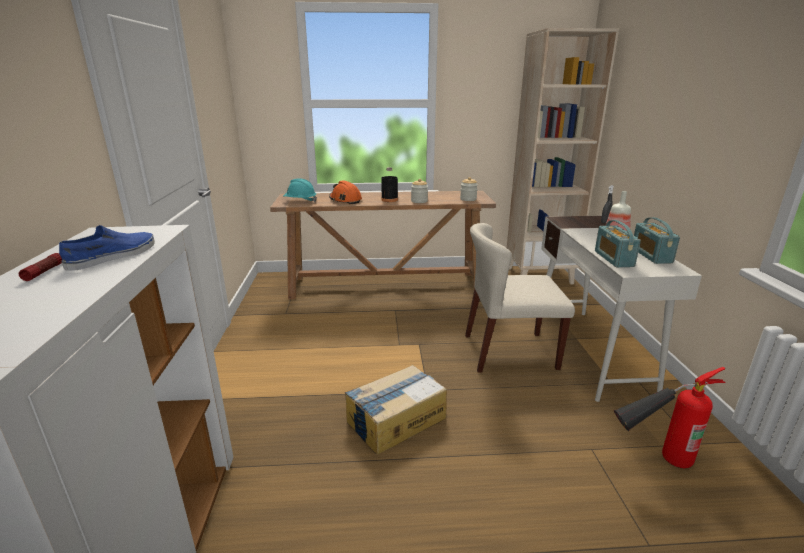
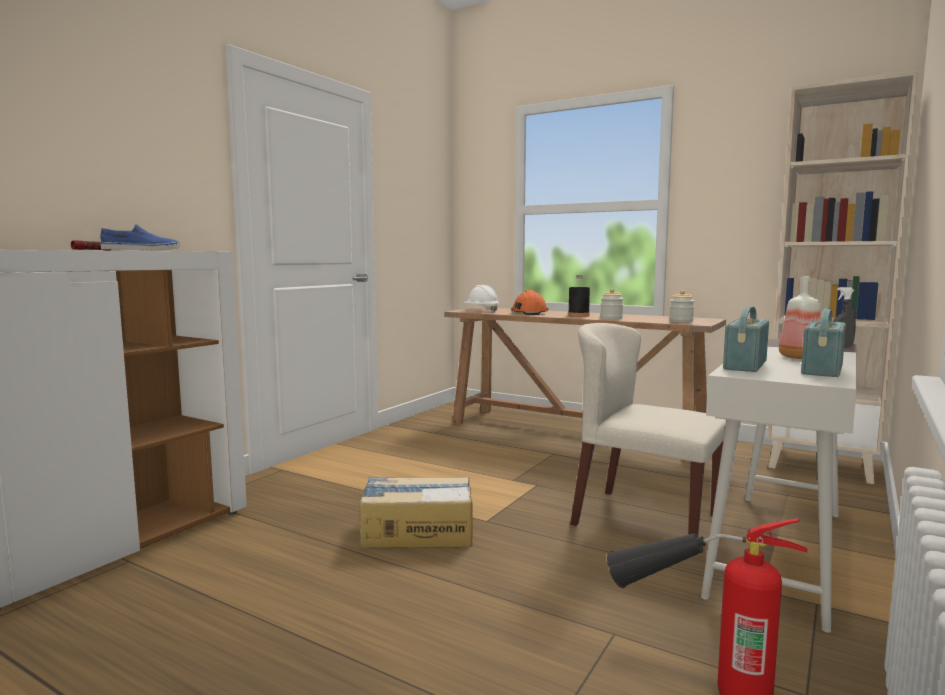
camera: 35 degrees right, 15 degrees down
(300, 201) = (481, 311): turquoise hard hat -> white hard hat

